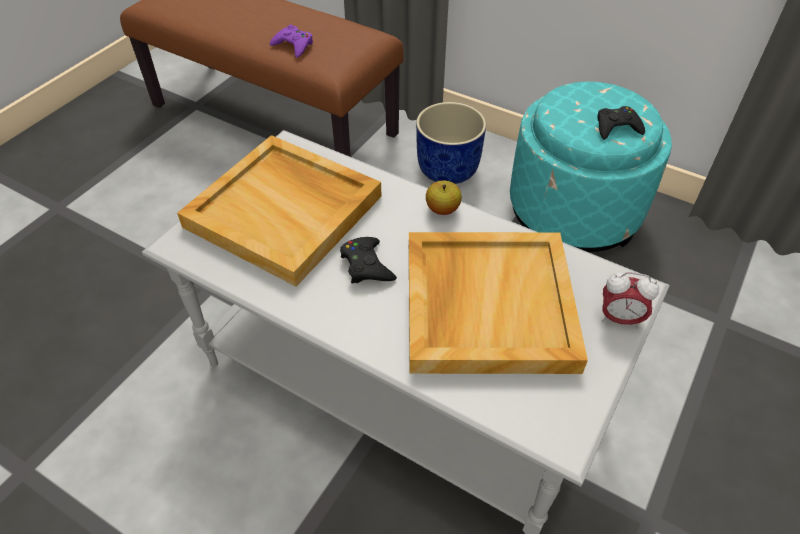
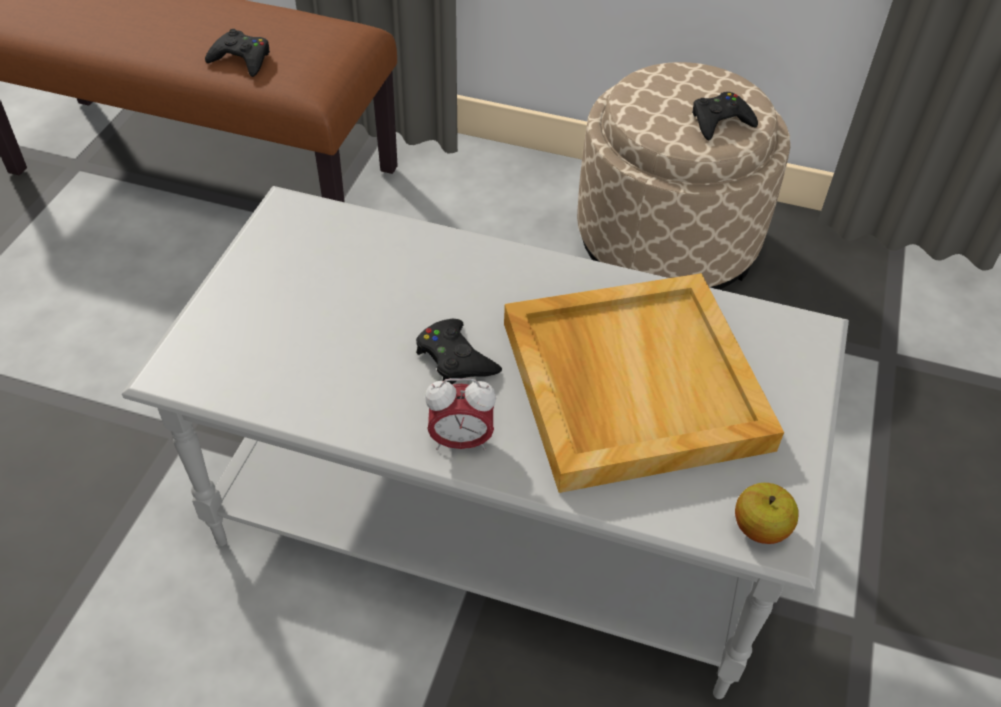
camera: 15 degrees left, 0 degrees up
(286, 211) = (317, 301): beige tray -> none
(293, 45) = (242, 59): purple game controller -> black game controller
(442, 209) = (533, 266): apple -> apple (760, 528)
(447, 170) = (481, 209): blue planter -> none
(573, 211) = (666, 242): turquoise ottoman -> beige ottoman
(619, 319) = (801, 373): alarm clock -> alarm clock (461, 441)

